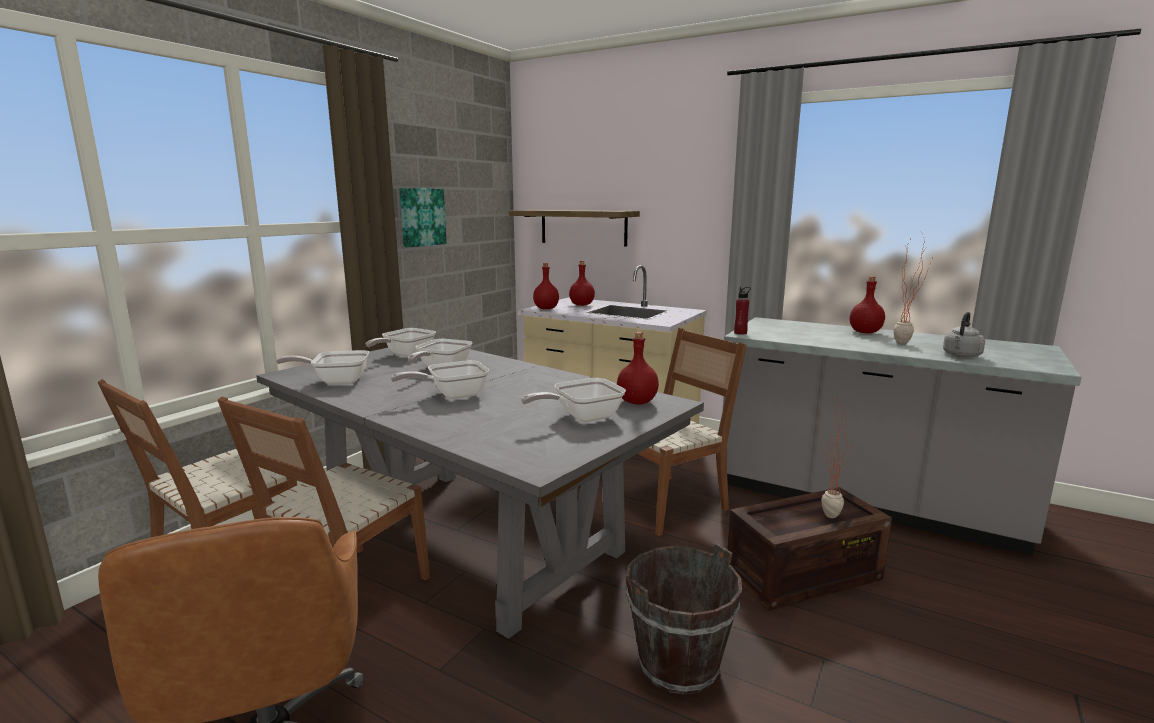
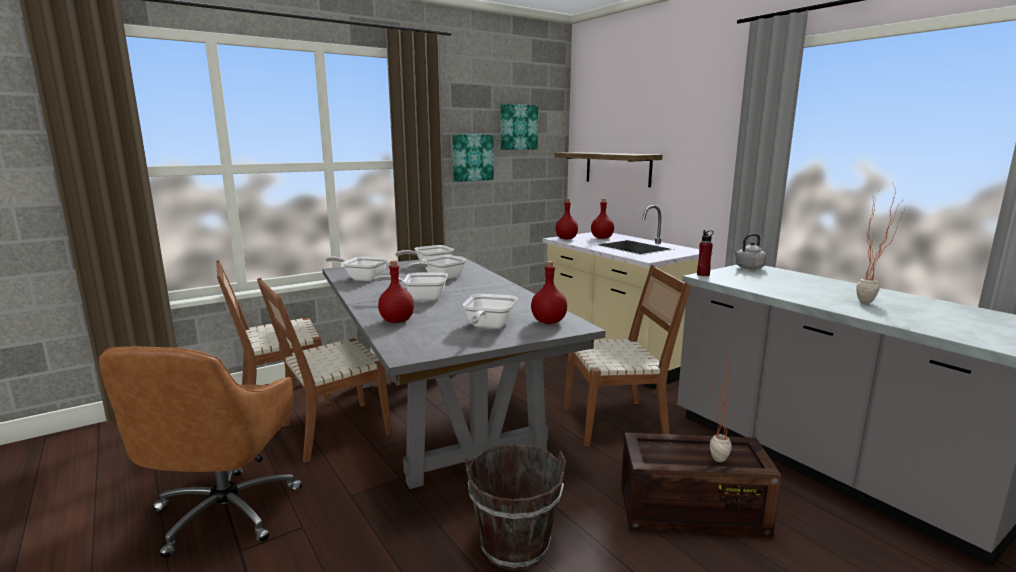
camera: 25 degrees right, 0 degrees up
(466, 180) = (518, 127): none -> picture
(582, 417) = (488, 326): frying pan -> frying pan turned 75 degrees counterclockwise
(864, 332) = (843, 287): red bottle -> red bottle (396, 321)
(961, 355) = (916, 322): grey kettle -> grey kettle (748, 268)

